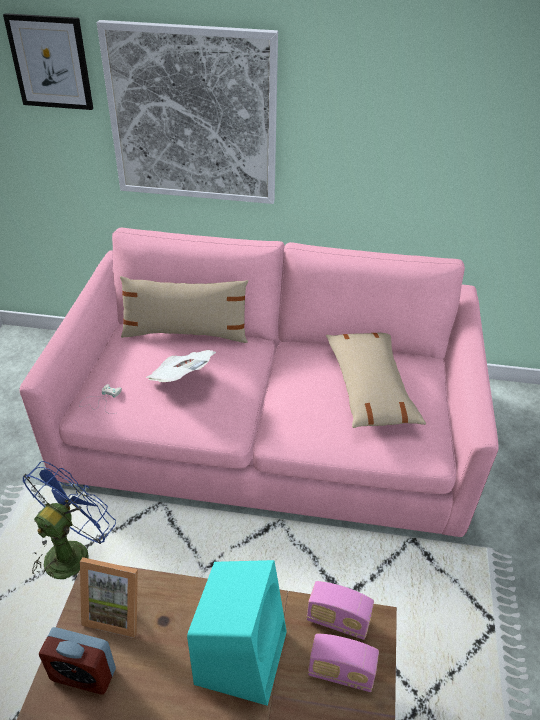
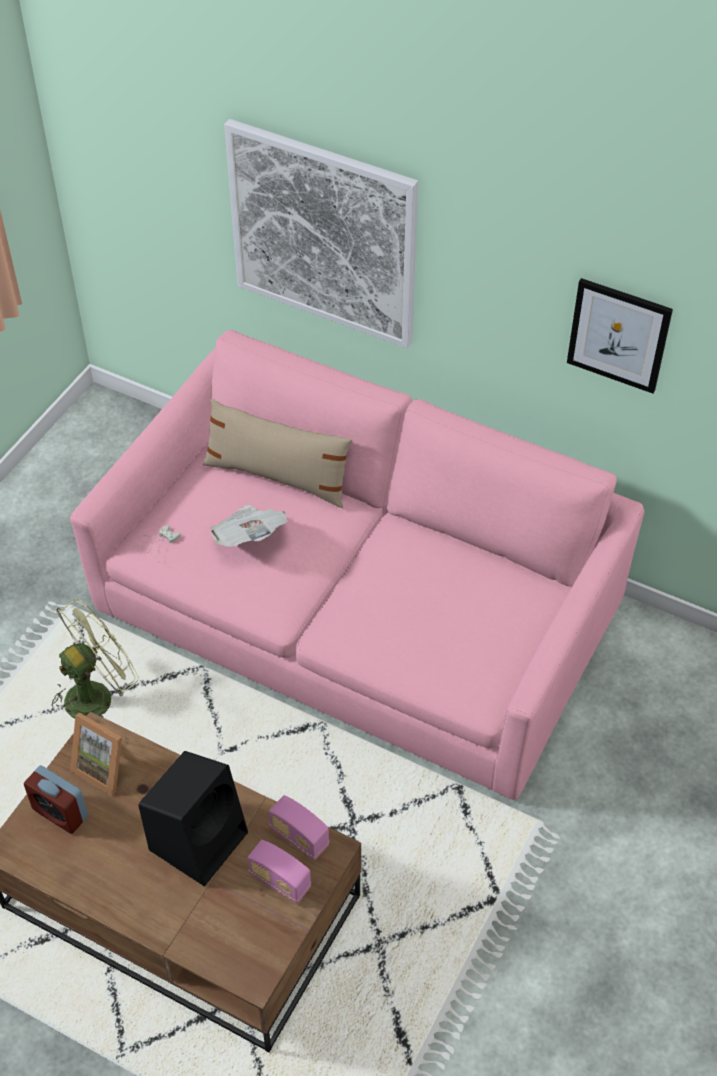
camera: 20 degrees right, 10 degrees up
(50, 62) = (174, 142): picture -> picture (618, 335)
(72, 551) = (96, 694): blue fan -> green fan
(241, 654) = (199, 838): turquoise speaker -> black speaker
(370, 388) = (454, 605): beige pillow -> none

